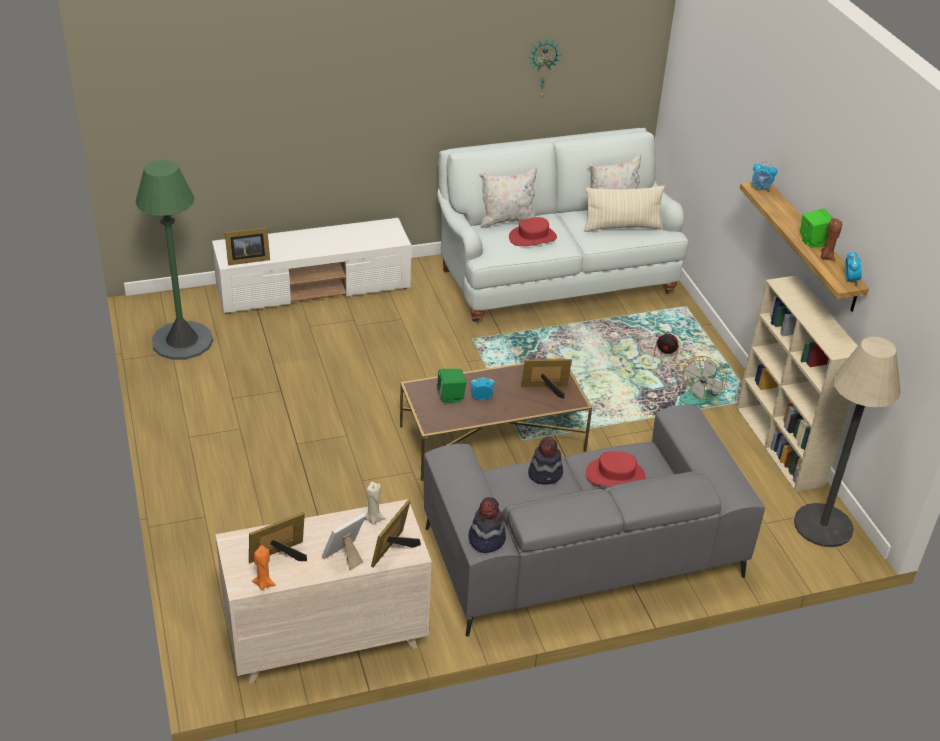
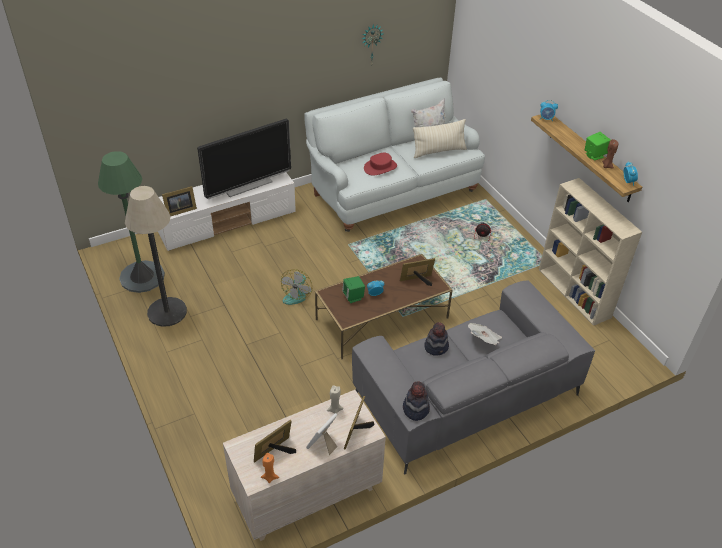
camera: 10 degrees left, 5 degrees up
(347, 240) = (247, 185): none -> television
(507, 221) = (359, 157): white pillow -> none
(615, 475) = (484, 340): red hat -> newspaper
(699, 394) = (511, 263): fan -> fan (297, 294)
(823, 525) = (618, 347): floor lamp -> floor lamp (167, 312)

